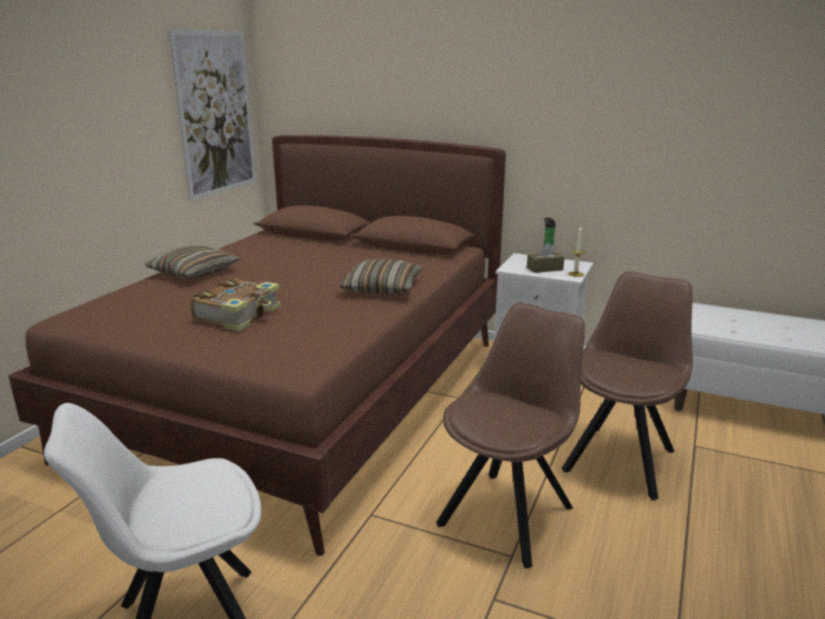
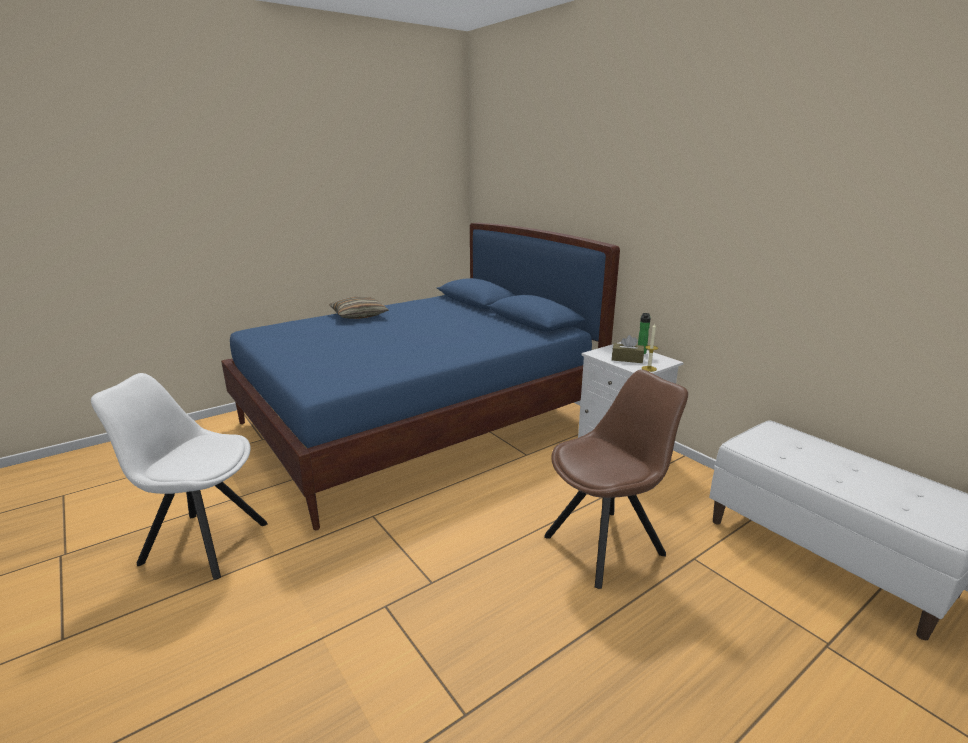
camera: 30 degrees right, 0 degrees up
(215, 113) = (426, 203): picture -> none
(239, 315) = (340, 347): book -> none
(303, 395) = (419, 422): brown bed -> blue bed
(382, 288) = (458, 347): pillow -> none
(507, 516) = (462, 553): brown chair -> none

